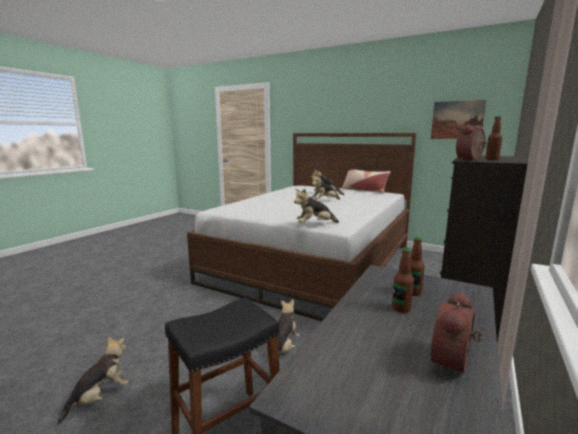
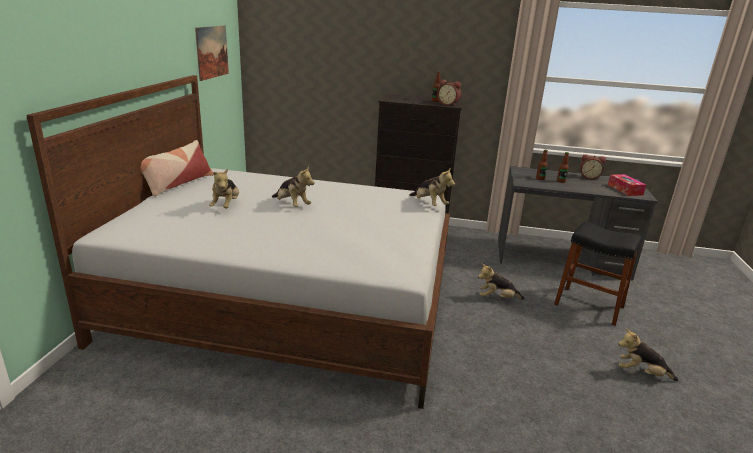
camera: 110 degrees left, 10 degrees up
(347, 383) = (625, 190): none -> tissue box

